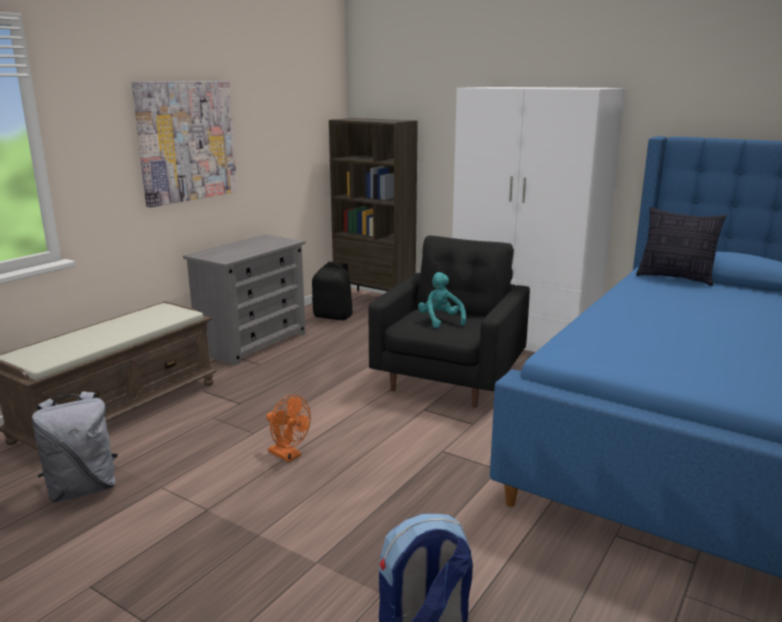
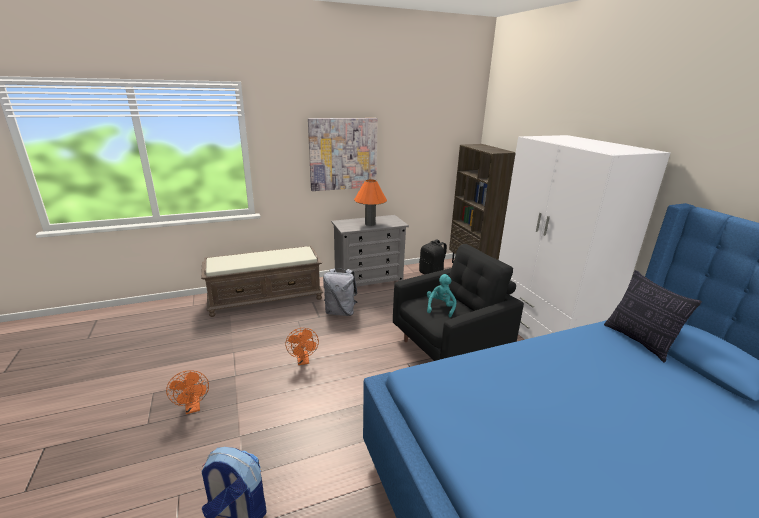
camera: 35 degrees right, 5 degrees up
(83, 489) = (207, 338): grey backpack -> grey backpack (340, 312)
(195, 569) = (193, 408): none -> orange fan
(250, 248) = (370, 224): none -> orange table lamp

